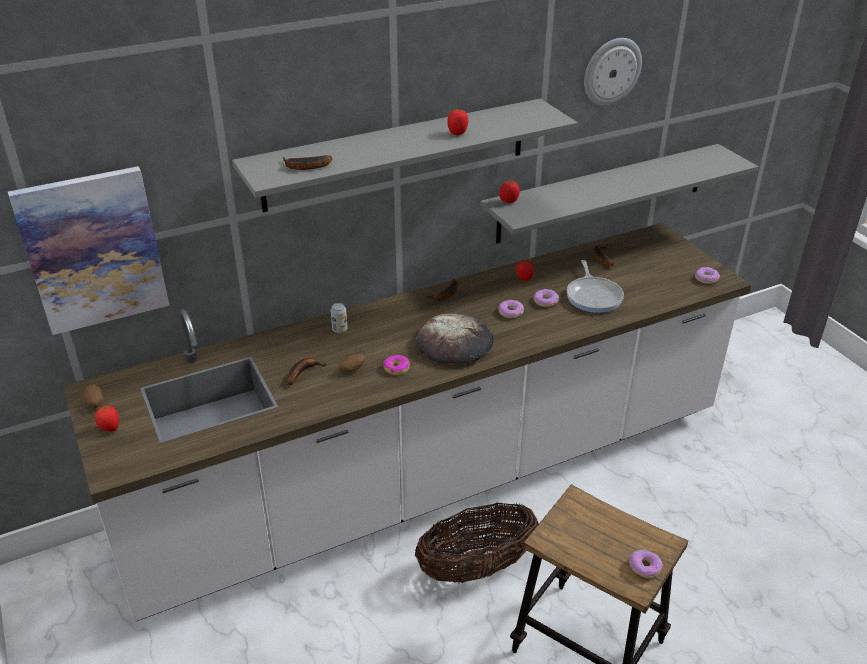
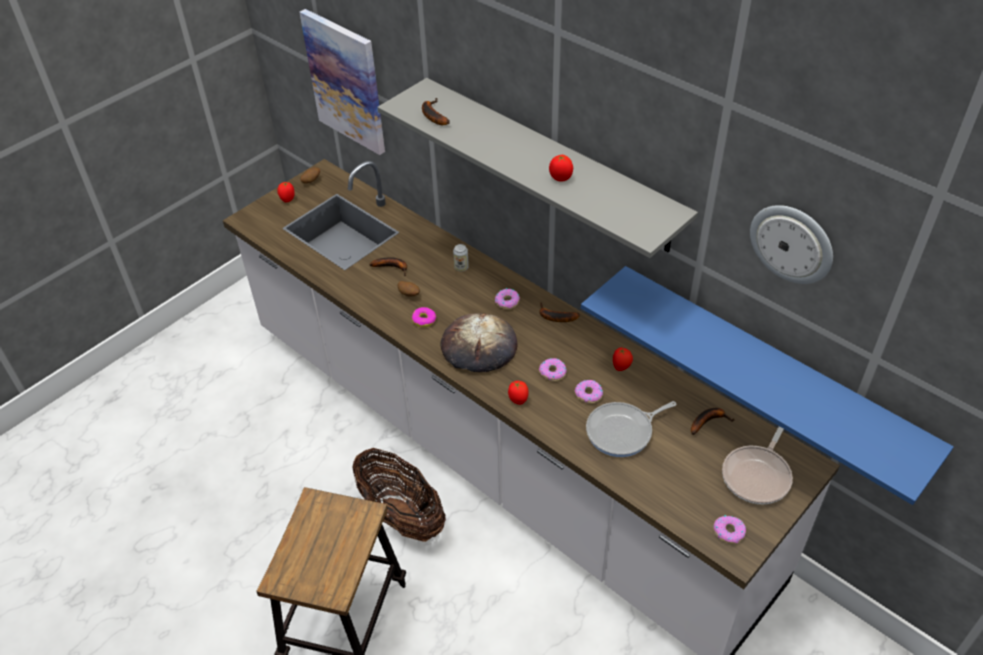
camera: 70 degrees right, 10 degrees up
(509, 201) = (637, 286): tomato -> tomato (518, 400)
(603, 193) = (768, 369): grey shelf -> blue shelf
(644, 566) = (301, 581): donut -> donut (507, 302)
(660, 253) = (758, 475): none -> frying pan

